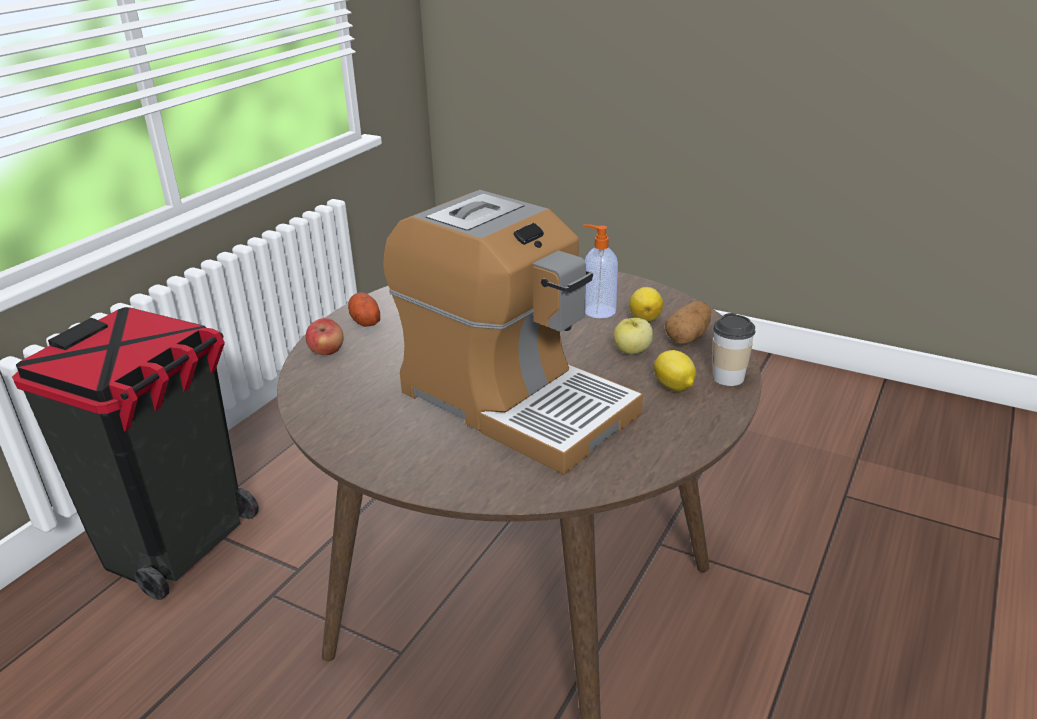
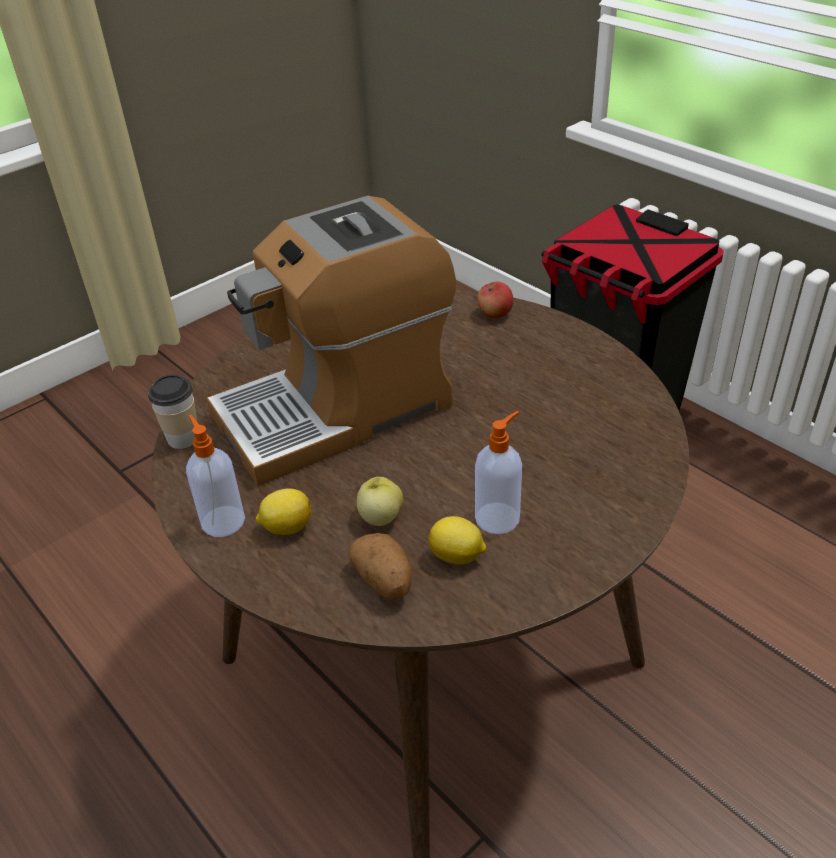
camera: 110 degrees right, 10 degrees up
(365, 321) = (553, 339): potato -> none
(692, 419) = (222, 520): none -> soap dispenser
(728, 378) = (274, 581): cup -> cup (183, 438)

